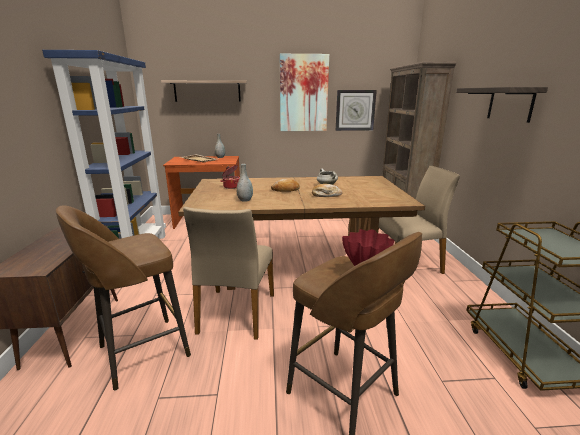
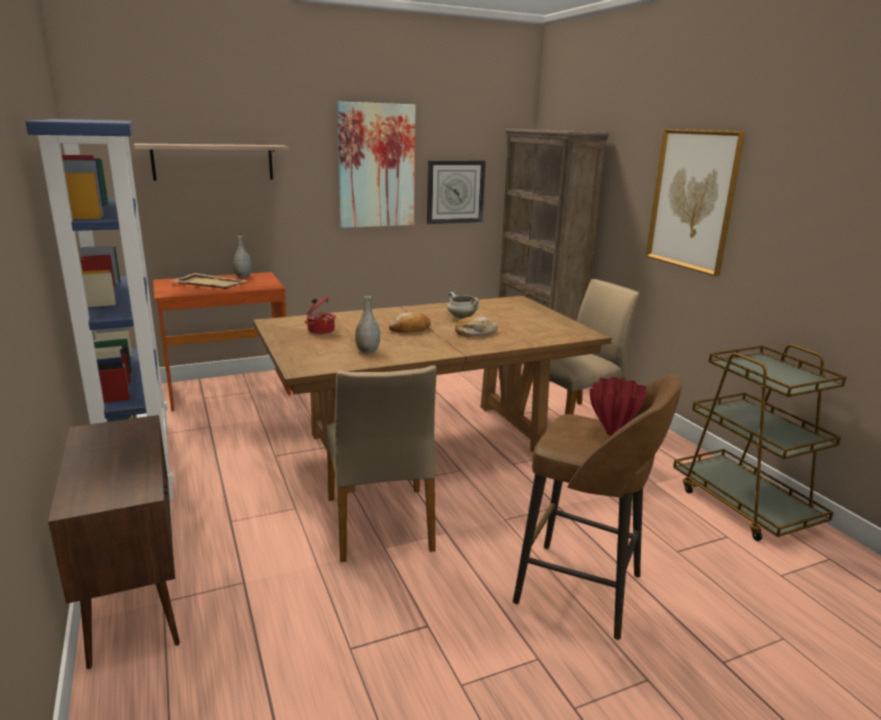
camera: 20 degrees left, 0 degrees up
(141, 352) = (277, 602): brown stool -> none
(510, 104) = (693, 200): shelf -> picture

